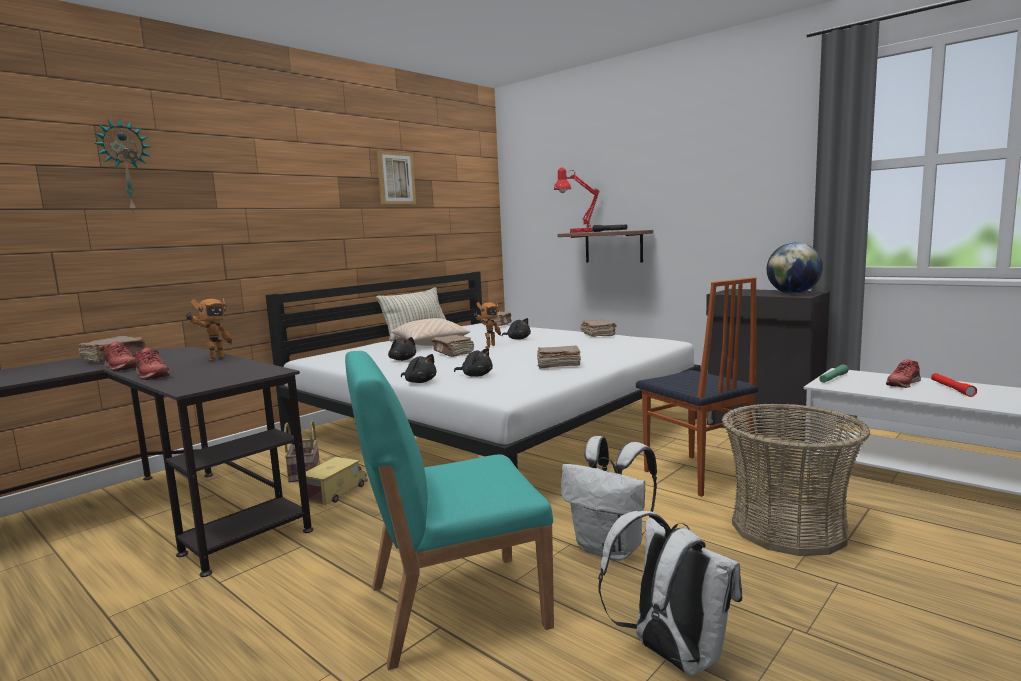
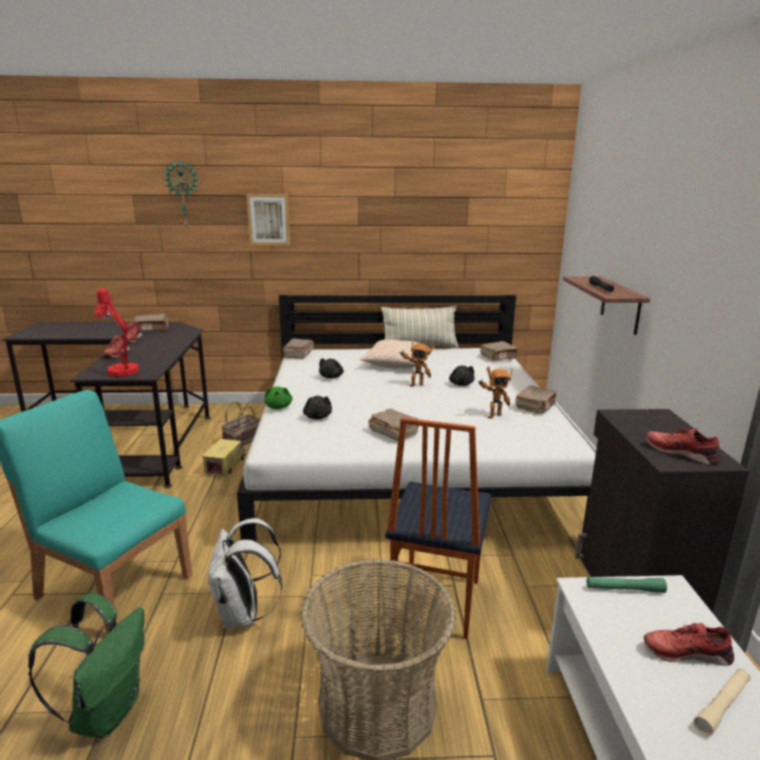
camera: 45 degrees right, 10 degrees up
(213, 359) = (168, 349): toy robot -> toy robot (492, 415)
(336, 492) = (225, 466): toy truck -> toy truck turned 60 degrees counterclockwise
(395, 178) = (421, 197): picture -> picture (268, 219)
(420, 382) = (278, 407): black plush toy -> green plush toy
(453, 353) = (374, 382): brown book -> brown book (298, 354)
(576, 232) = (584, 278): red table lamp -> red table lamp (120, 370)
(671, 655) = (106, 711): white backpack -> green backpack
(793, 293) = (682, 452): globe -> red shoe
(951, 389) = (722, 706): red flashlight -> beige flashlight

